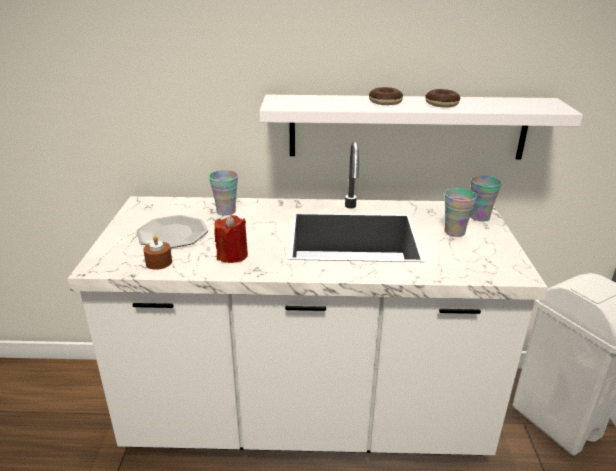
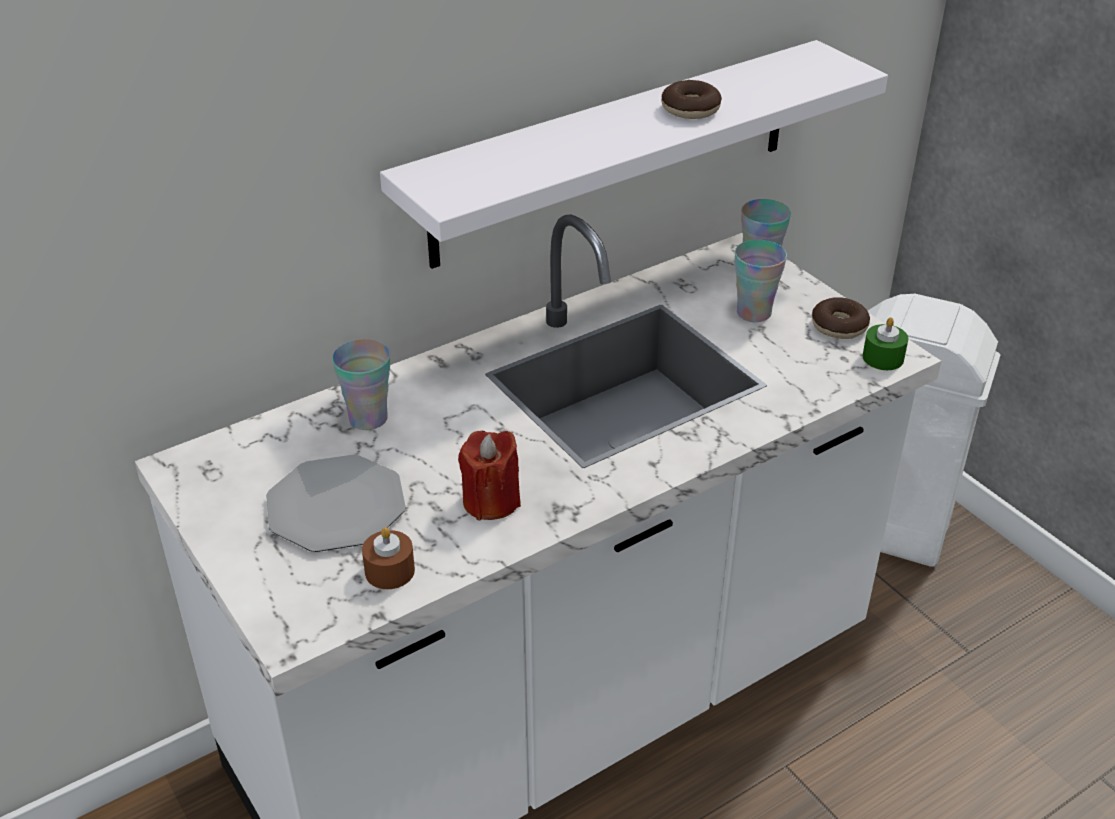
camera: 35 degrees left, 10 degrees up
(385, 102) = (605, 131): donut -> donut (839, 326)
(509, 273) = (883, 358): none -> green candle

